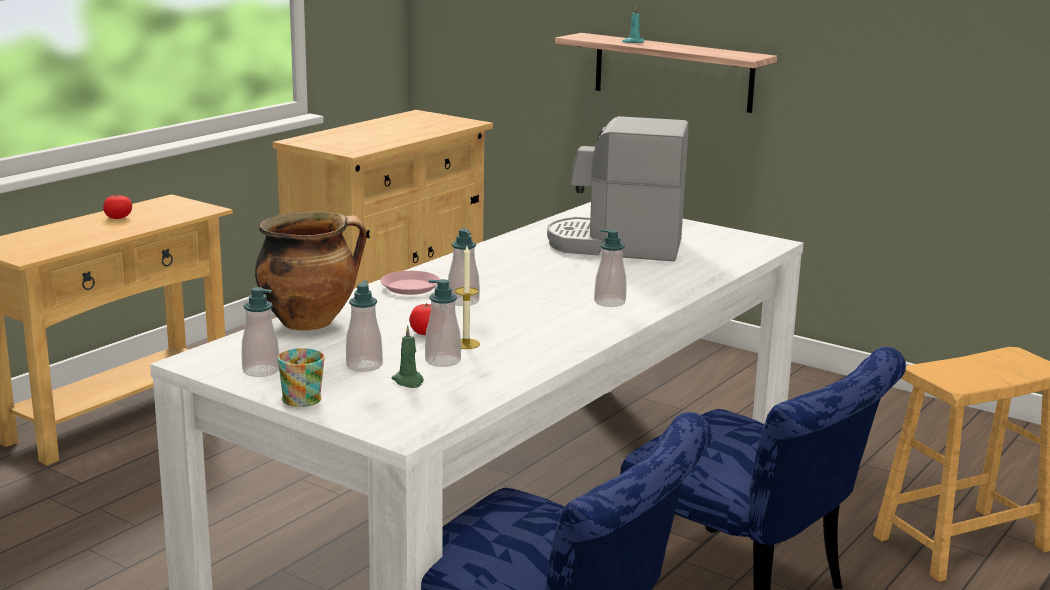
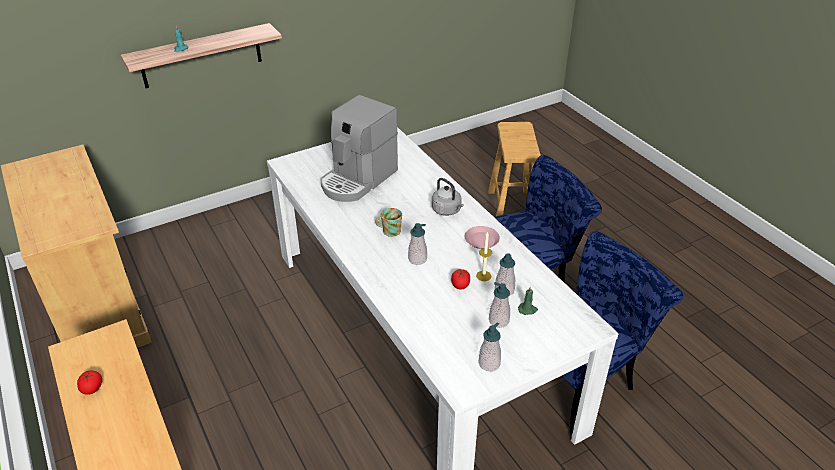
camera: 65 degrees left, 20 degrees up
(301, 397) = (534, 354): mug -> mug (389, 231)
(310, 322) = (419, 327): cooking pot -> none
(410, 287) = (381, 273): pink plate -> pink plate (481, 240)
(609, 302) = (447, 210): soap dispenser -> grey kettle

